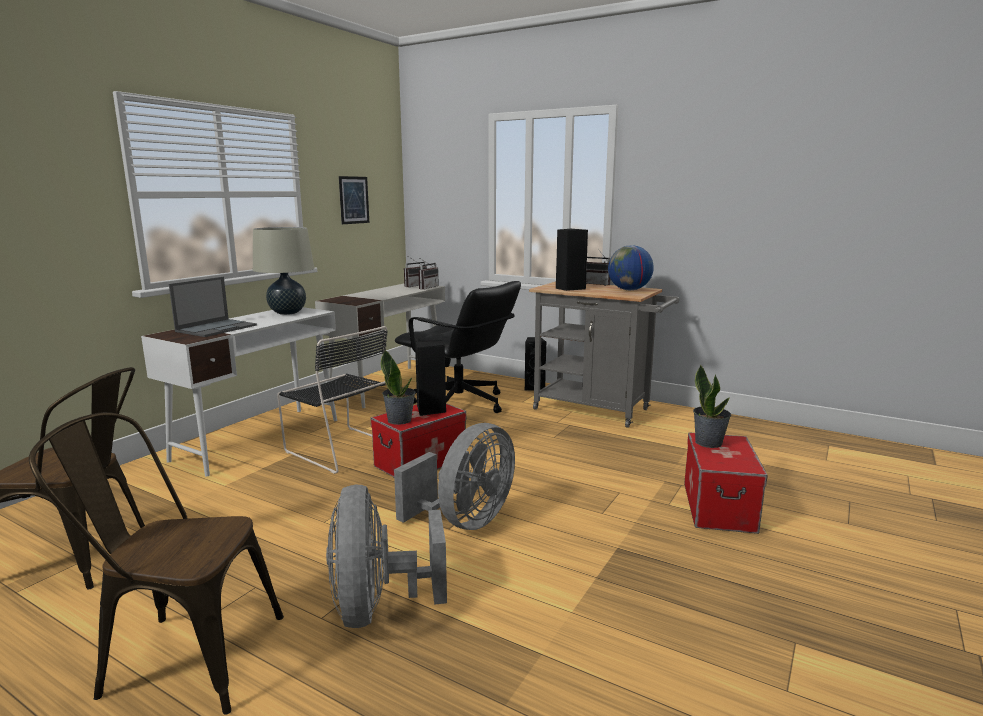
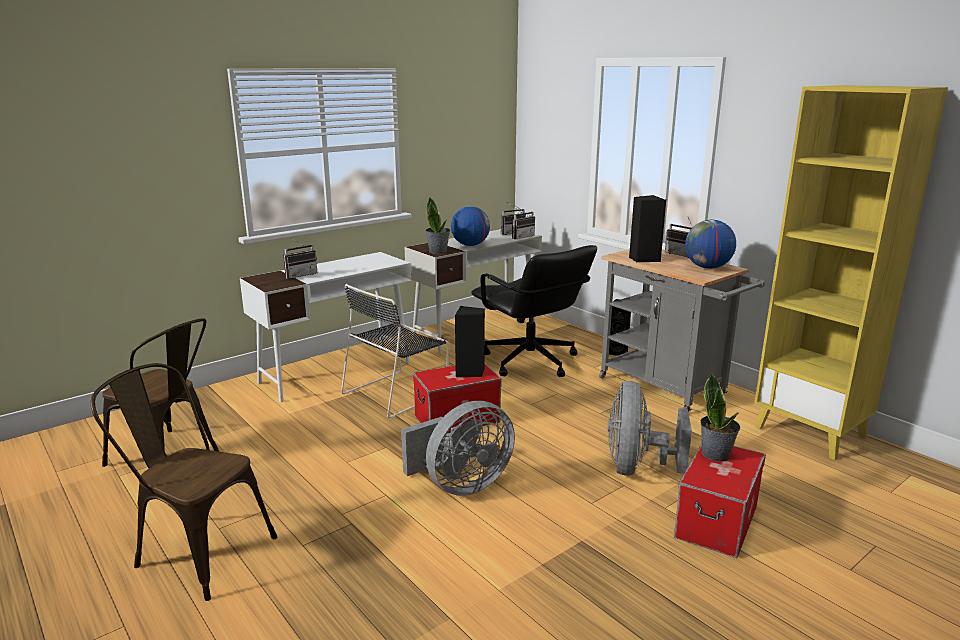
camera: 20 degrees right, 5 degrees up
(217, 328) = (300, 275): laptop -> radio
(287, 312) = (369, 261): beige table lamp -> none
(341, 448) = (397, 392): black chair -> black chair turned 75 degrees clockwise
(354, 200) = (457, 145): picture -> none
(378, 607) = (348, 546): grey fan -> grey fan (636, 467)
(383, 295) = (470, 245): none -> globe
(400, 420) = (435, 379): potted plant -> potted plant (438, 251)
(734, 426) = (811, 432): none -> yellow bookcase

